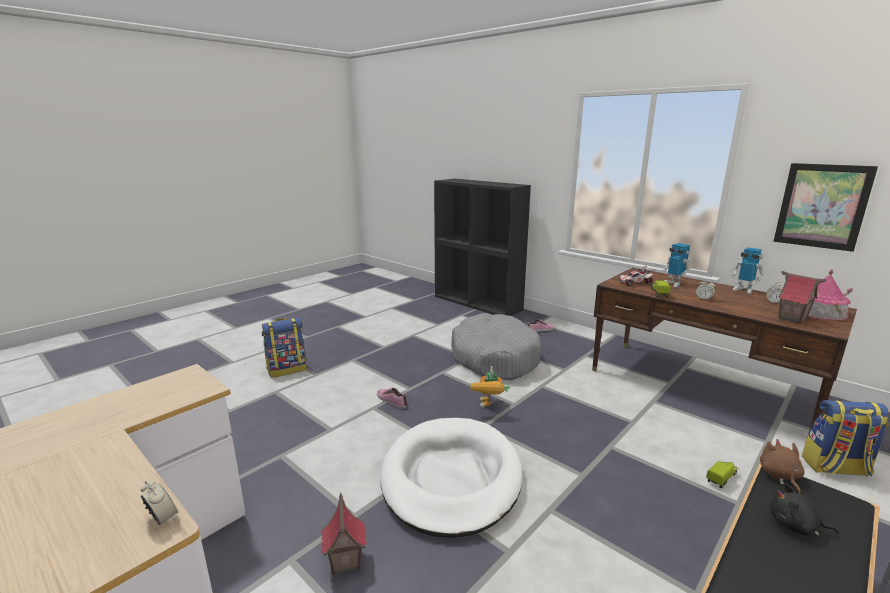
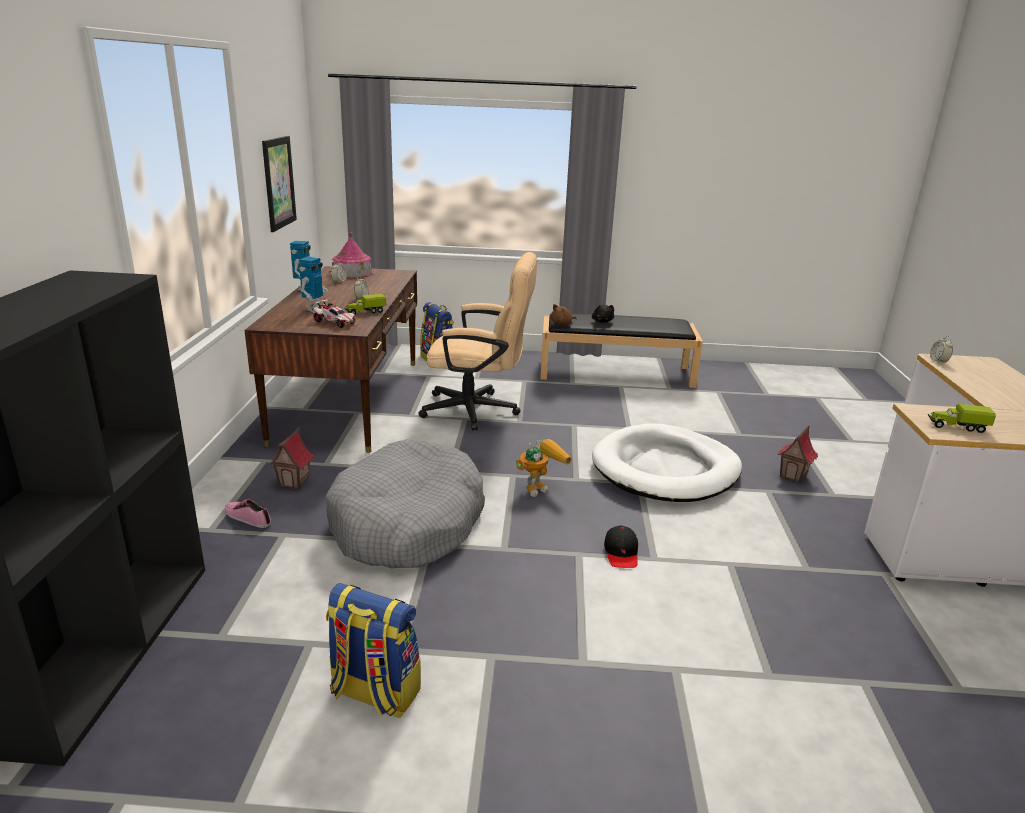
camera: 130 degrees left, 5 degrees up
(287, 369) = (717, 724): backpack -> backpack (374, 693)
(391, 400) = (621, 553): shoe -> black cap
(648, 435) = (479, 411): none -> beige office chair
(721, 478) = (503, 386): toy truck -> toy truck (957, 427)
(792, 319) = (385, 279): toy house -> toy house (294, 482)

